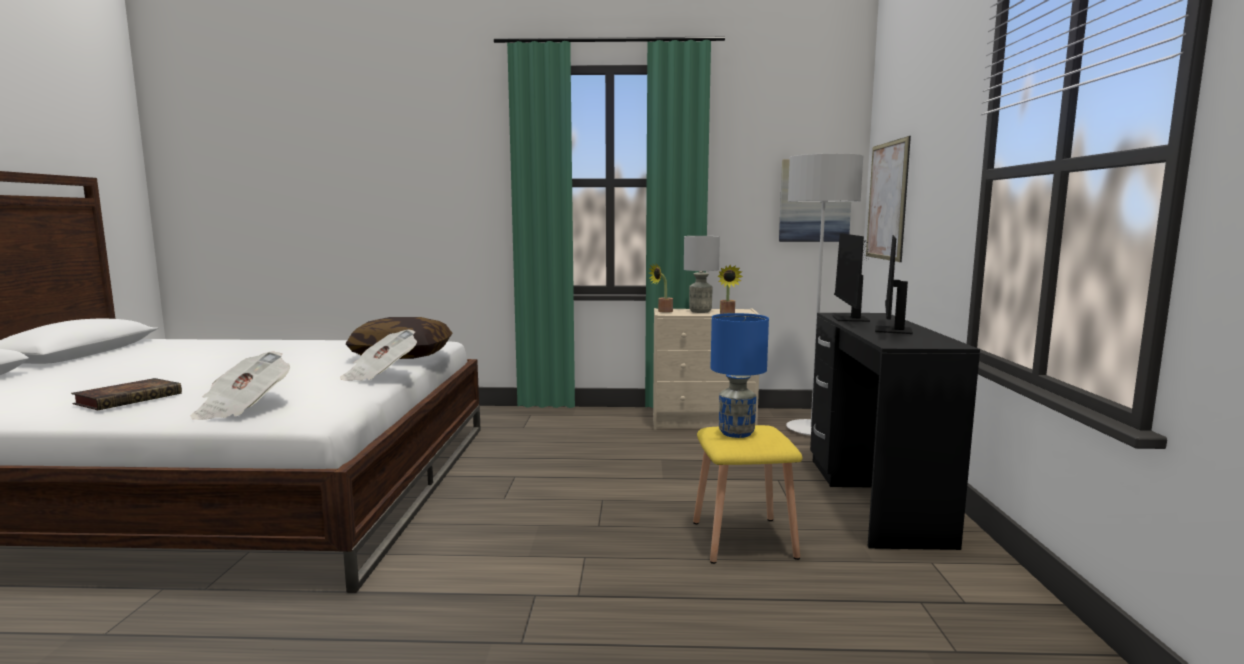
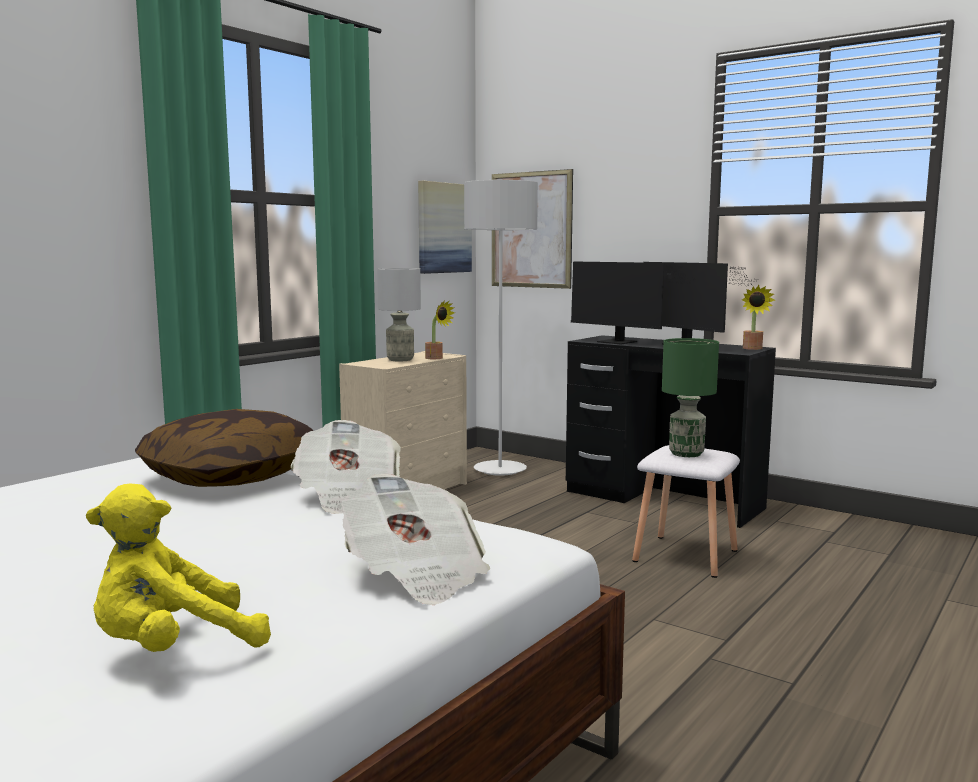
camera: 55 degrees left, 0 degrees up
(131, 399) = (173, 649): book -> yellow plush toy
(662, 311) = (372, 365): potted plant -> potted plant (753, 349)
(736, 433) = (685, 454): blue table lamp -> green table lamp
(742, 539) = (683, 556): yellow stool -> white stool

